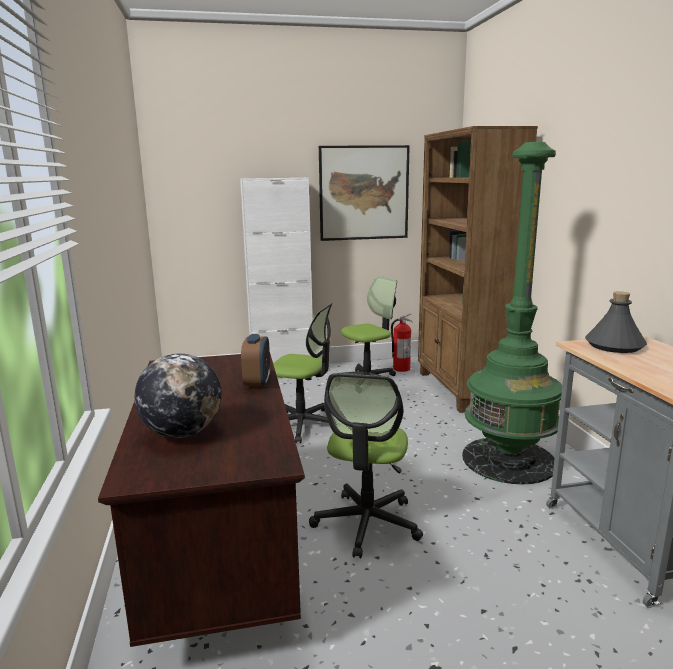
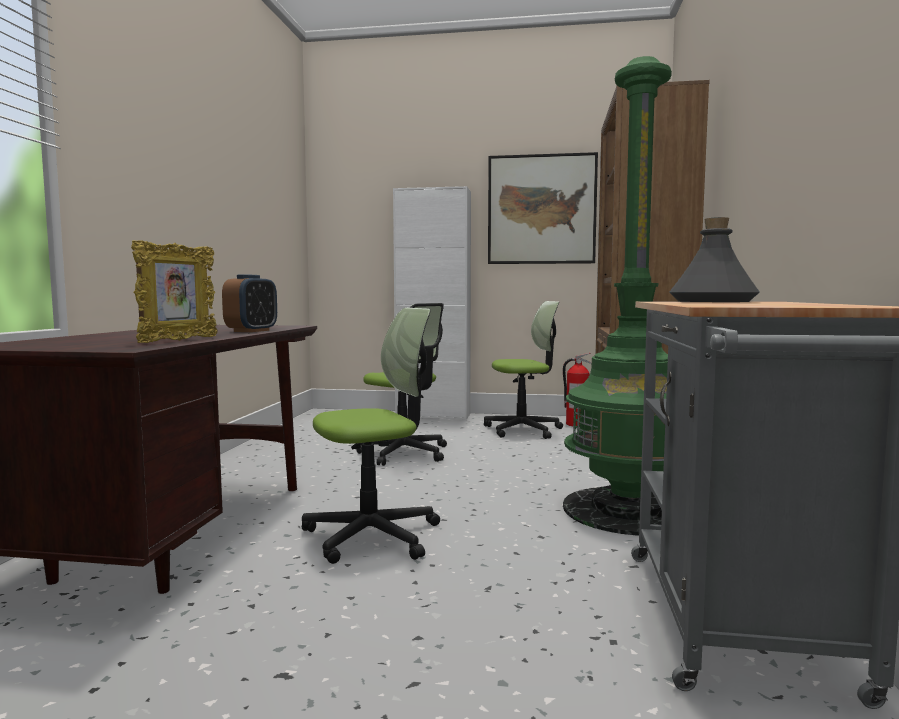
camera: 20 degrees right, 10 degrees down
(182, 433) = (98, 339): globe -> none
(265, 428) = (178, 340): none -> picture frame
(367, 523) = (373, 535): office chair -> office chair turned 150 degrees counterclockwise

